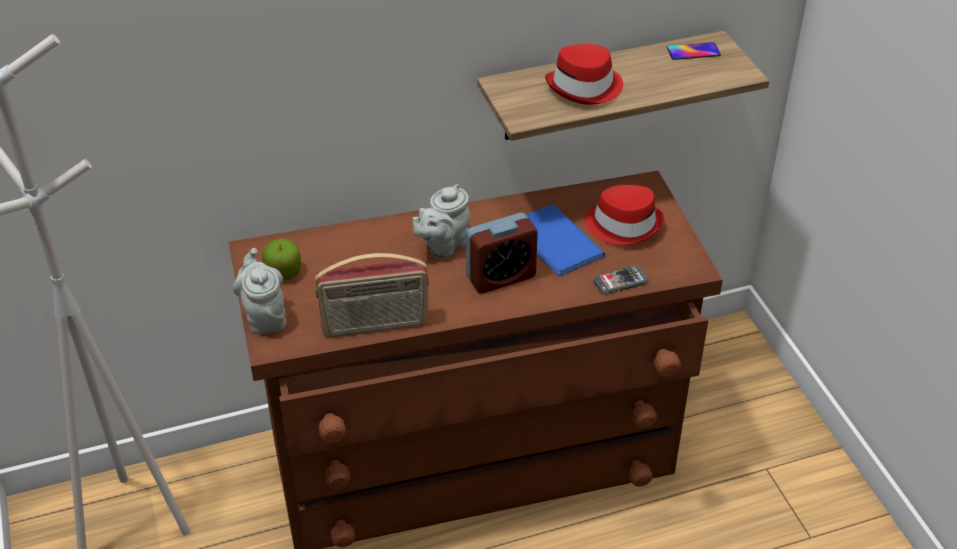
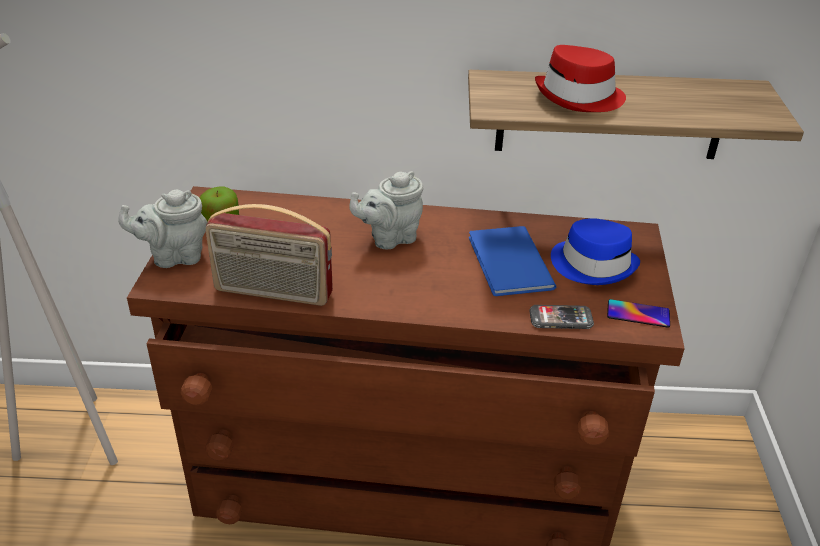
camera: 20 degrees right, 5 degrees down
(264, 316) = (174, 256): grey teapot -> grey teapot turned 105 degrees counterclockwise
(501, 277) = (431, 281): alarm clock -> none
(623, 224) = (593, 264): red hat -> blue hat
(693, 51) = (722, 91): phone -> phone (638, 314)

